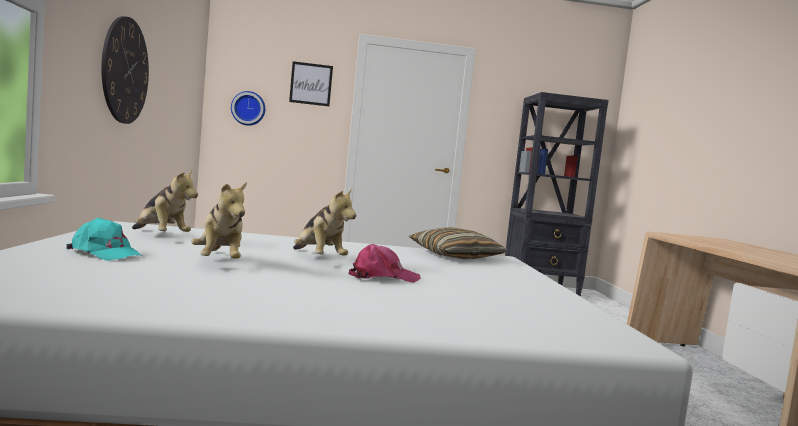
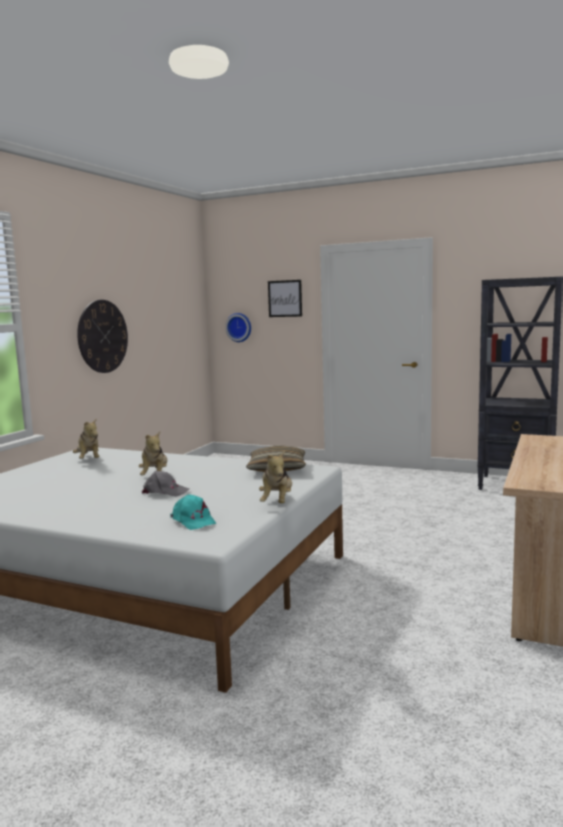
camera: 30 degrees right, 5 degrees up
(105, 253) = (35, 477): turquoise cap -> turquoise cap (193, 521)
(219, 261) = (86, 481): plush toy -> plush toy (277, 502)
(382, 277) = (165, 492): pink cap -> grey cap

